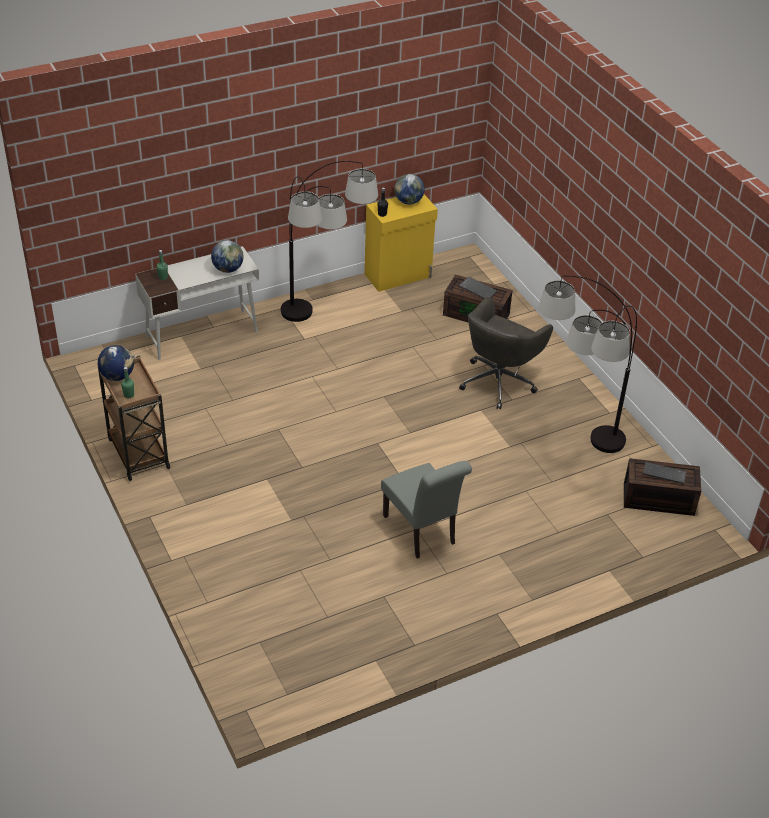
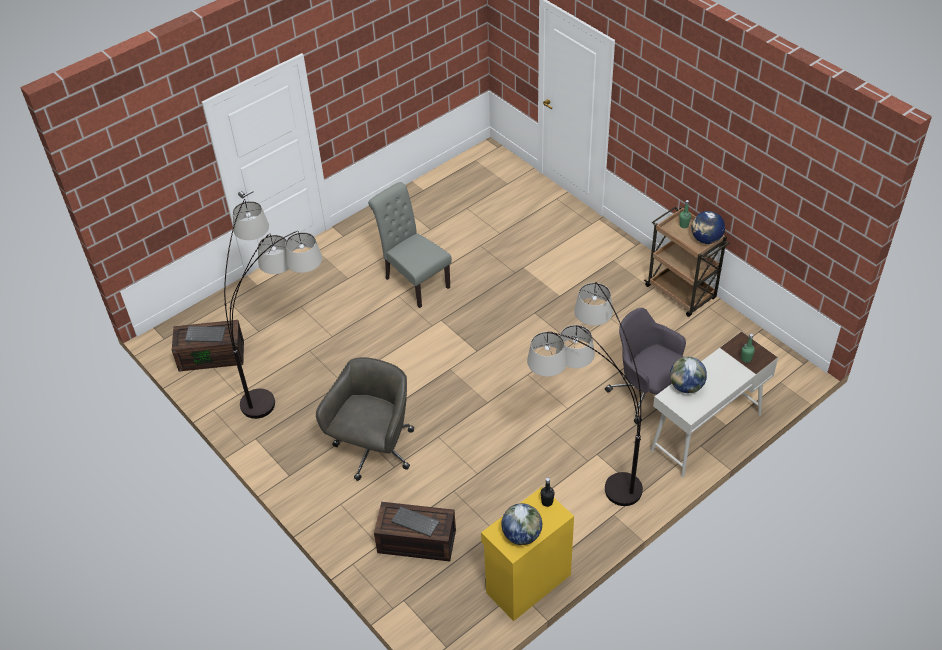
camera: 170 degrees right, 5 degrees up
(233, 372) = (647, 393): none -> grey office chair

